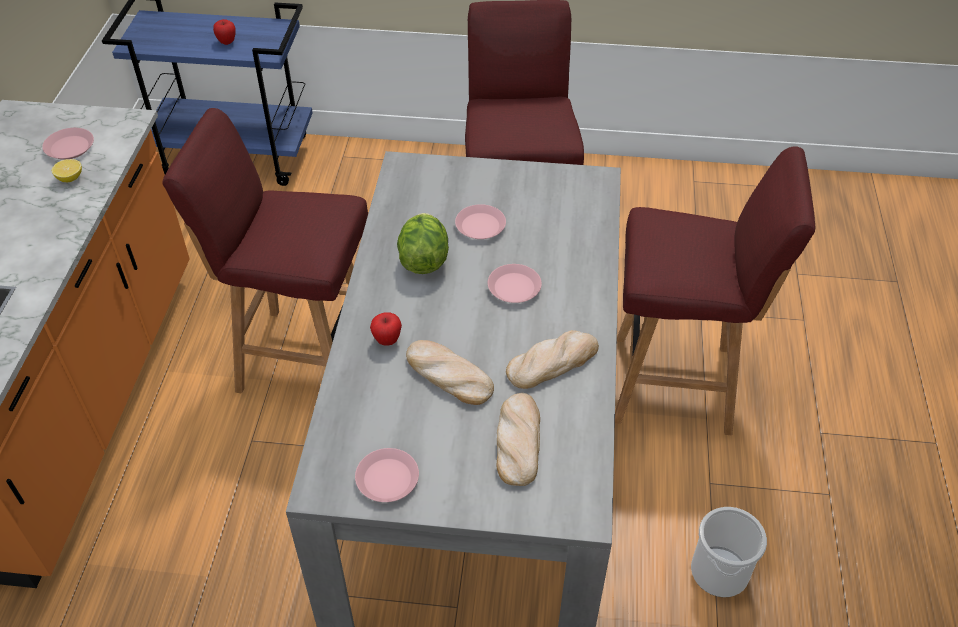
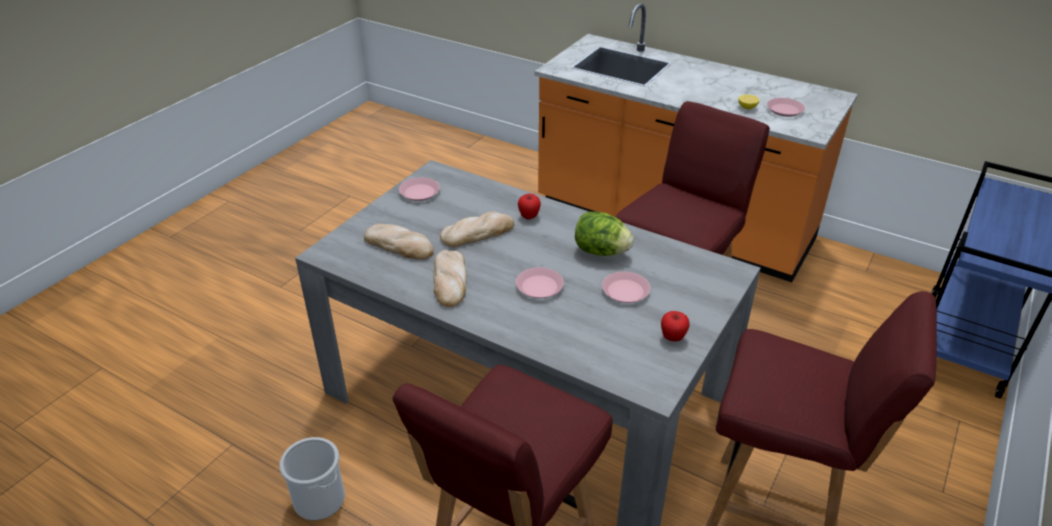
camera: 115 degrees right, 10 degrees down
(227, 42) = (1001, 235): apple -> apple (672, 338)

